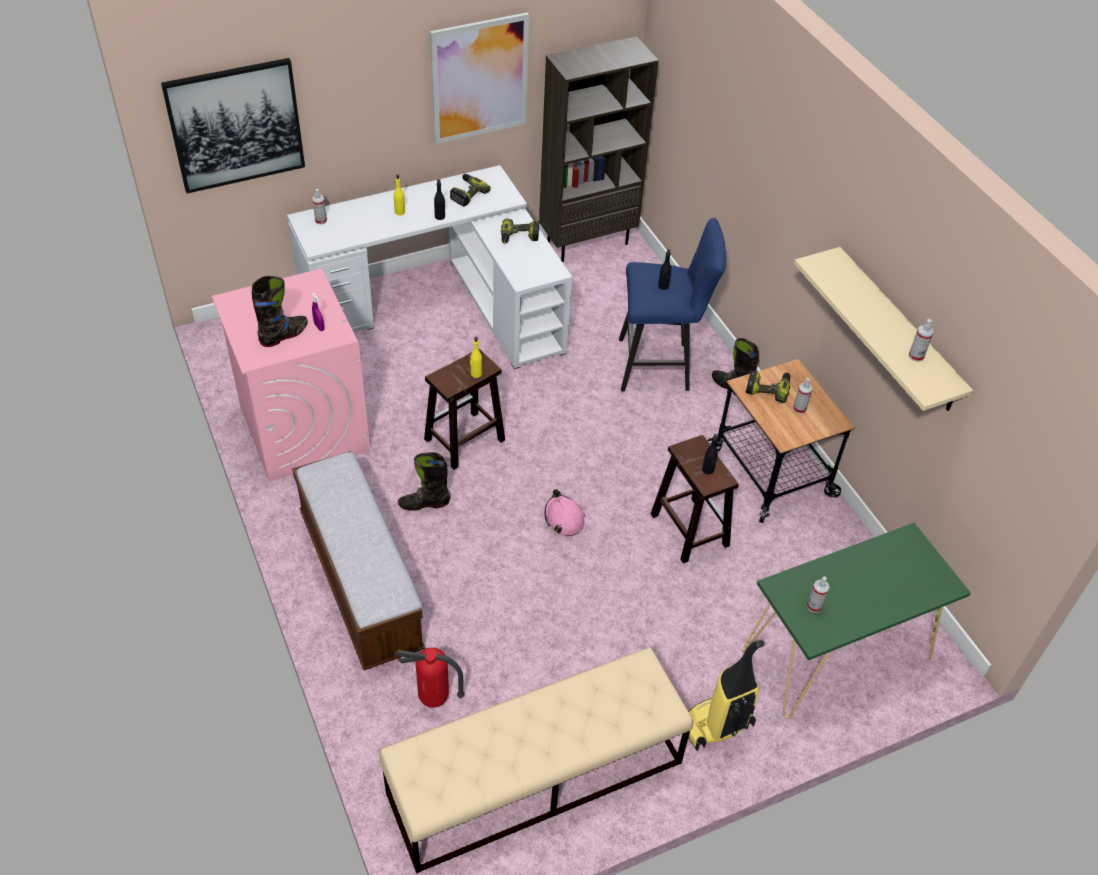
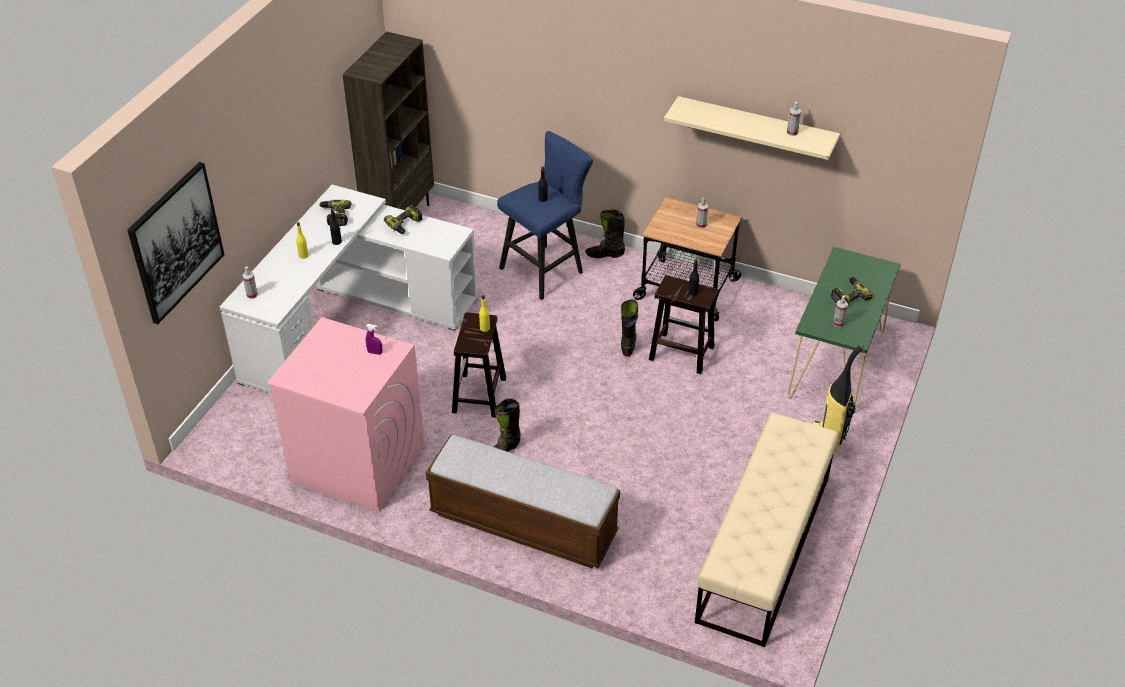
camera: 40 degrees left, 5 degrees down
(284, 335) = (358, 373): black boot -> black boot (628, 344)
(433, 700) = (656, 554): fire extinguisher -> none
(479, 78) = (306, 116): picture -> none
(564, 518) = (601, 398): pink hard hat -> none
(768, 388) = (670, 224): power drill -> power drill (848, 296)

